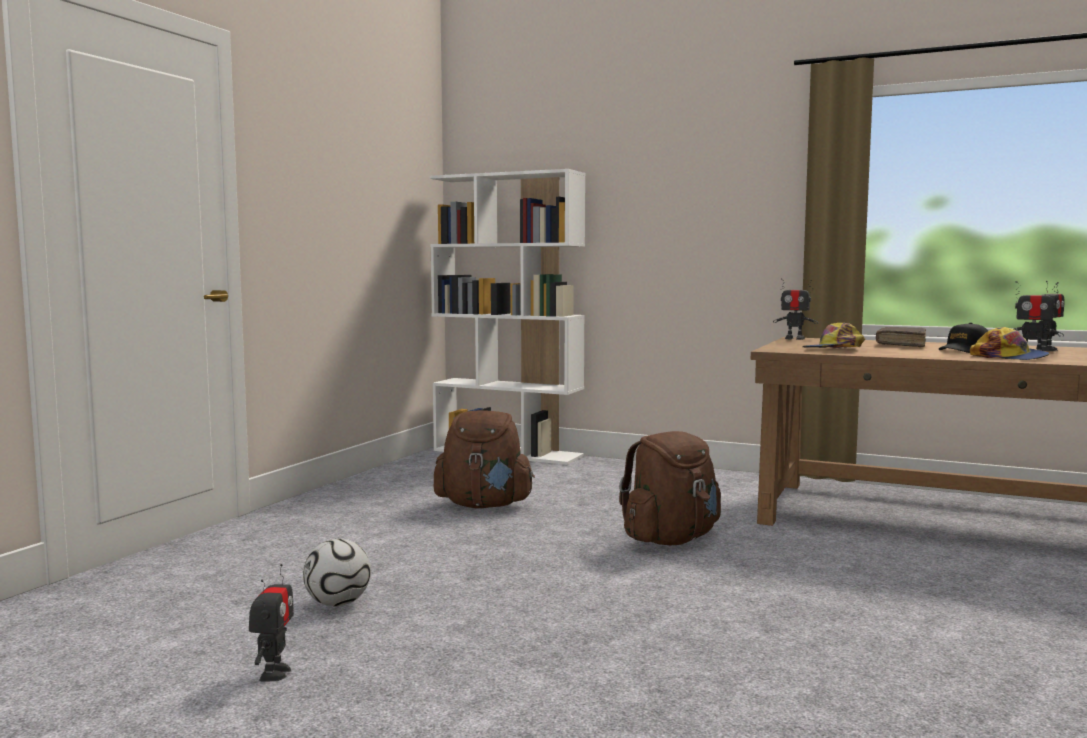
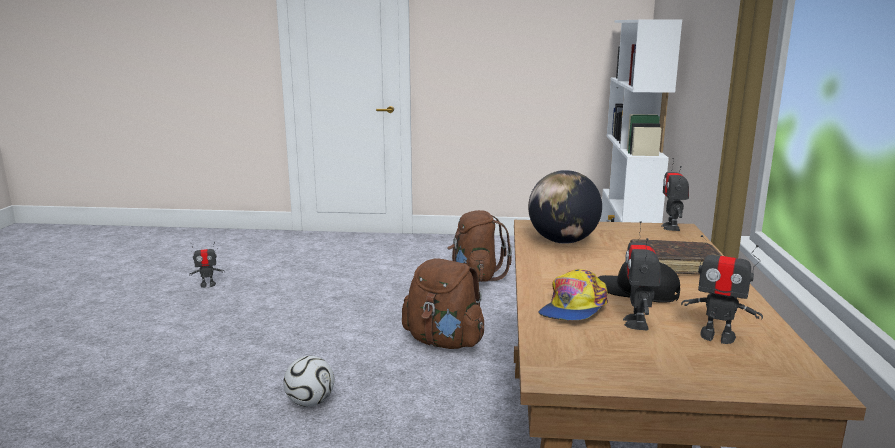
camera: 70 degrees right, 10 degrees up
(338, 603) = (287, 278): football -> football (310, 402)
(833, 349) = (563, 241): cap -> globe

